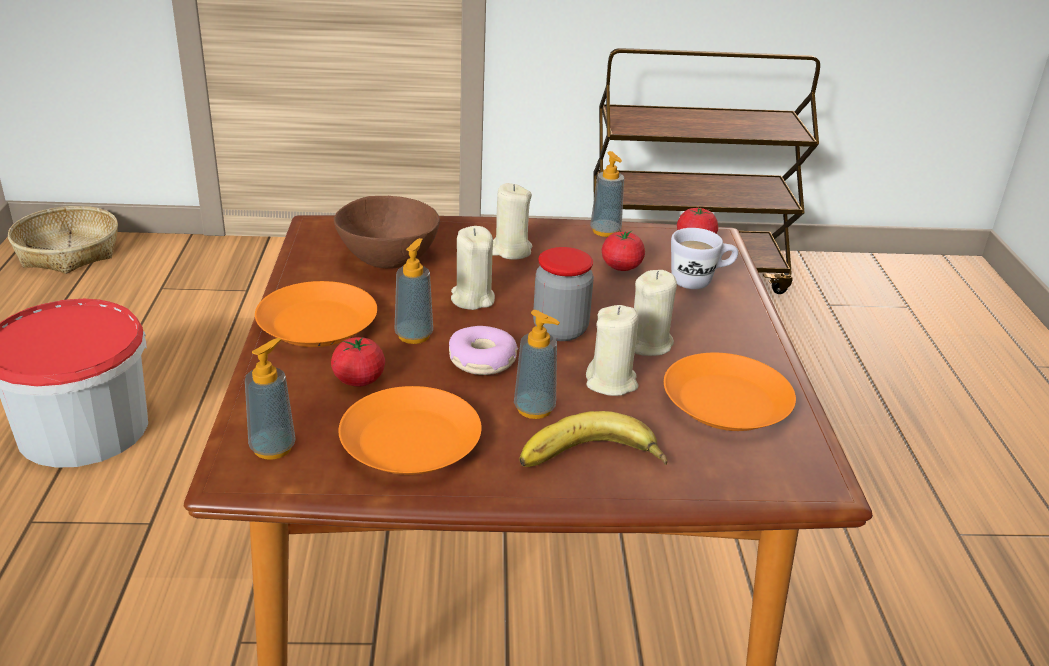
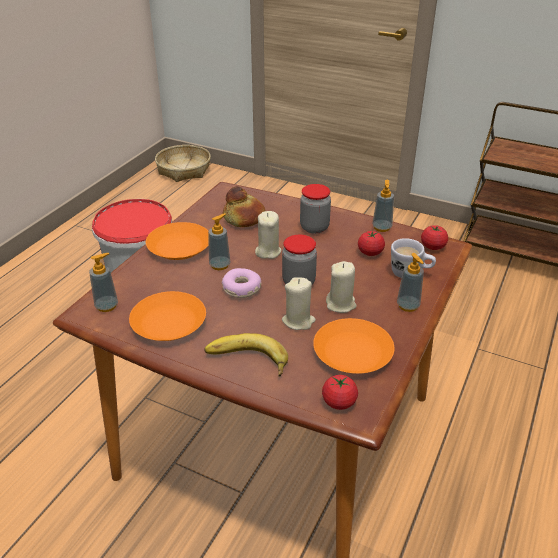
camera: 30 degrees right, 5 degrees up
(359, 380) = (173, 282): tomato -> tomato (339, 402)
(388, 261) = (243, 219): brown bowl -> bread
(510, 250) = (314, 227): beige candle -> jar
(534, 409) = (244, 323): soap dispenser -> soap dispenser (408, 306)

